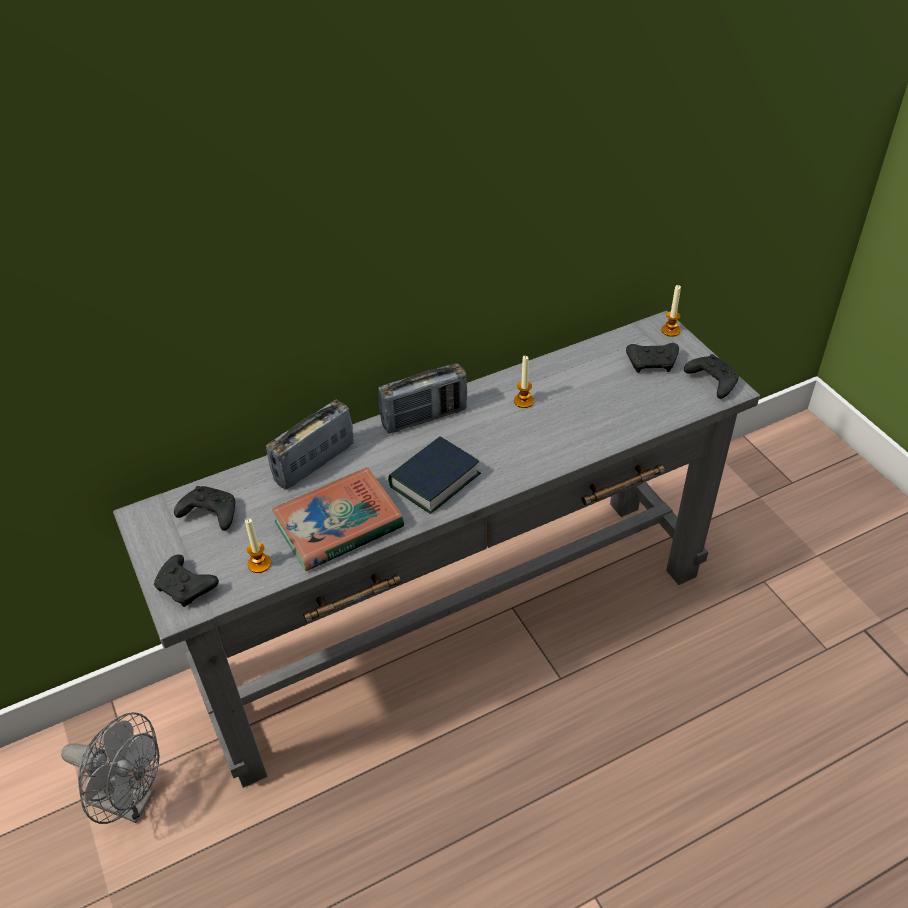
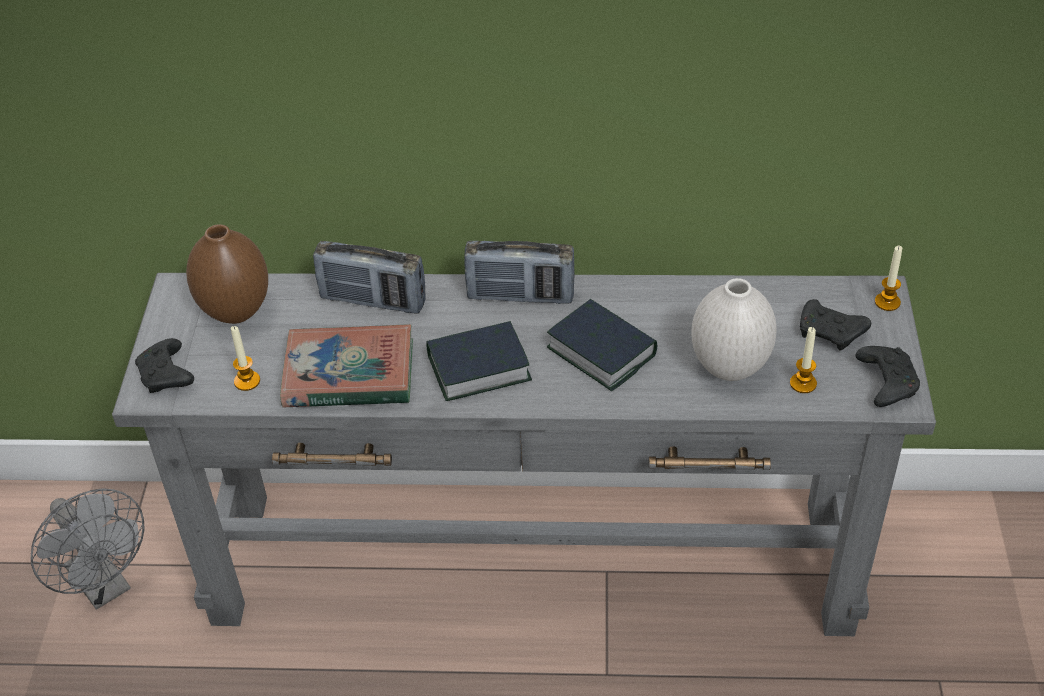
camera: 30 degrees right, 0 degrees up
(209, 514) = (237, 312): black game controller -> brown vase
(314, 463) = (373, 300): radio -> radio turned 150 degrees counterclockwise
(513, 434) = (601, 351): none -> book
(524, 401) = (643, 319): candle -> candle (803, 383)
(607, 411) = (729, 367): none -> white vase

